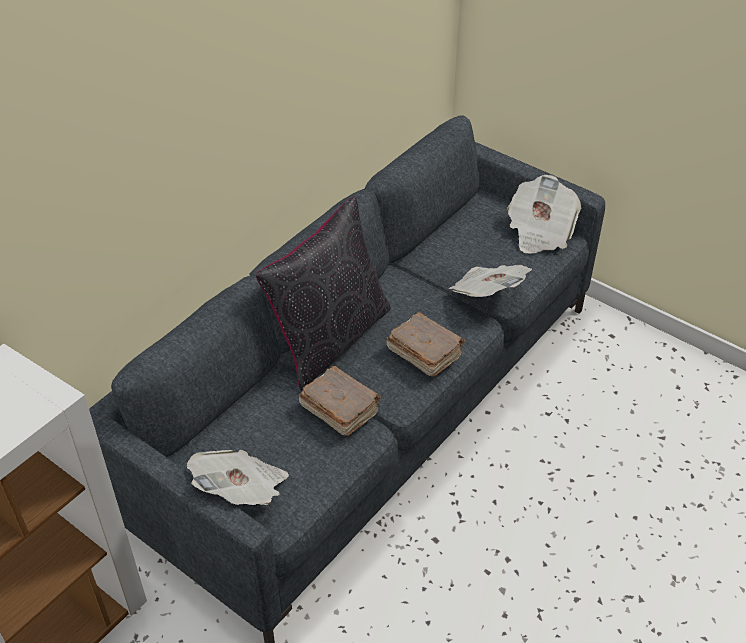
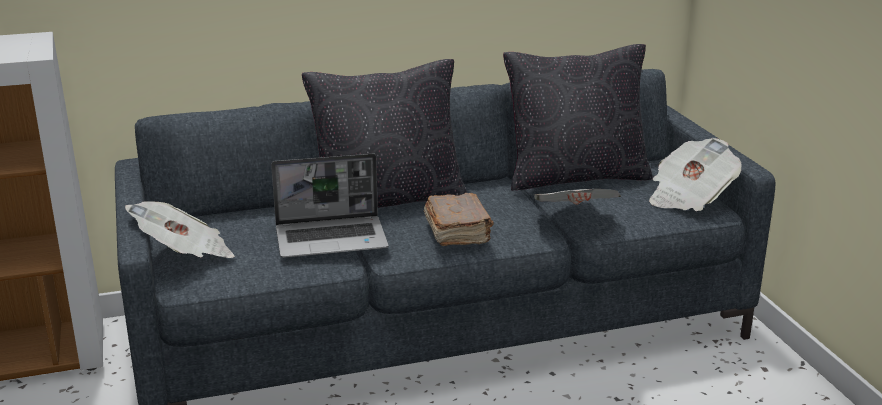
camera: 35 degrees right, 20 degrees down
(339, 409) = (332, 239): brown book -> laptop
(440, 242) = (575, 176): none -> black pillow

